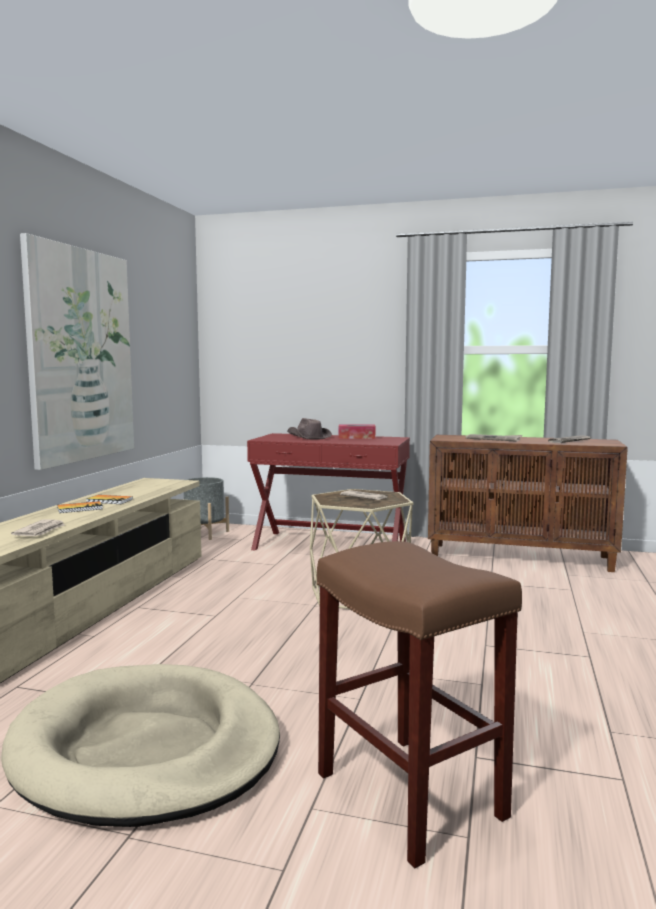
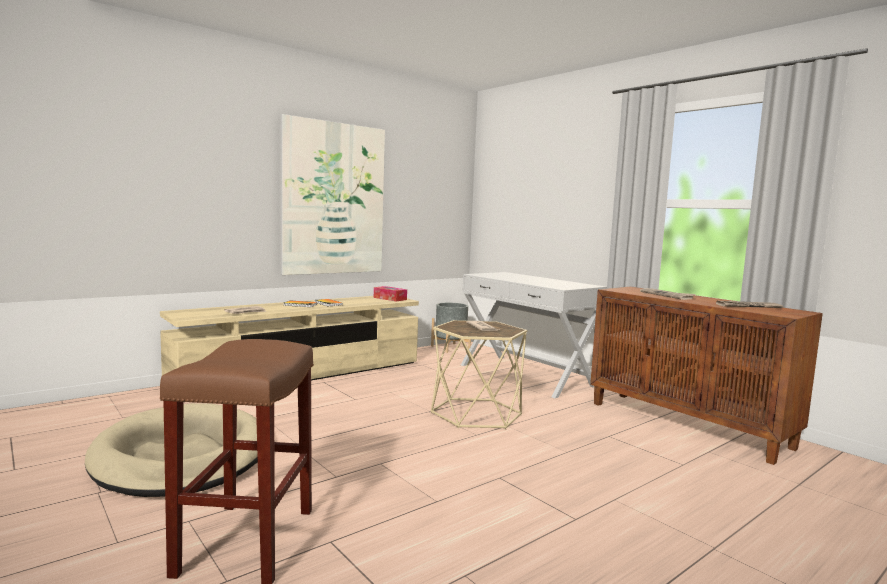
camera: 35 degrees right, 0 degrees up
(308, 437) = (518, 277): brown hat -> none
(330, 545) = (525, 375): red console table -> white console table
(356, 437) = (556, 281): tissue box -> tissue box (390, 298)

